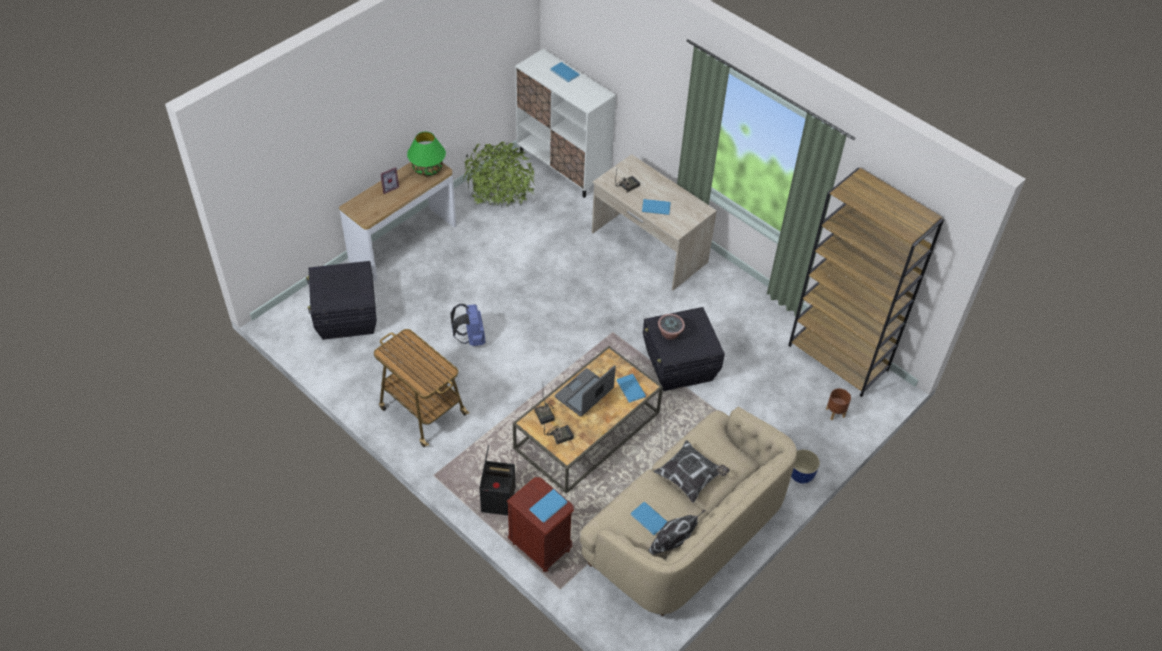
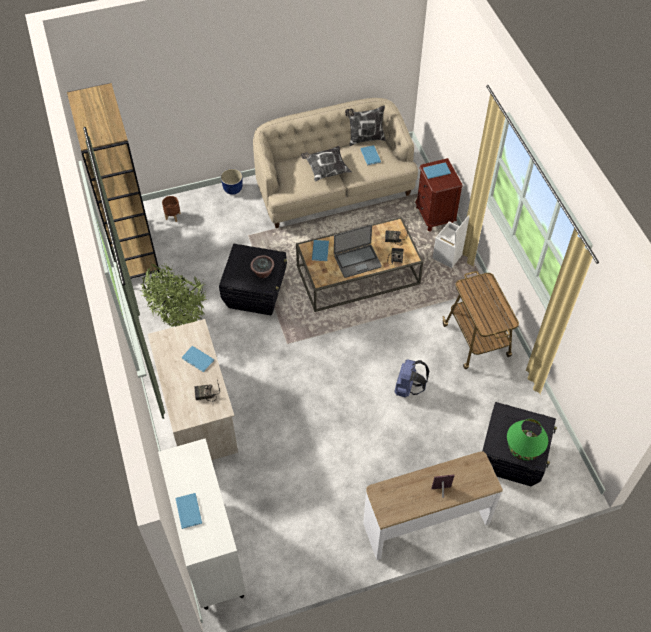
camera: 150 degrees left, 5 degrees up
(428, 169) = (391, 500): green table lamp -> green table lamp (523, 448)
(497, 498) = (448, 255): black storage box -> white storage box
(499, 202) = (305, 533): potted plant -> potted plant (178, 319)

